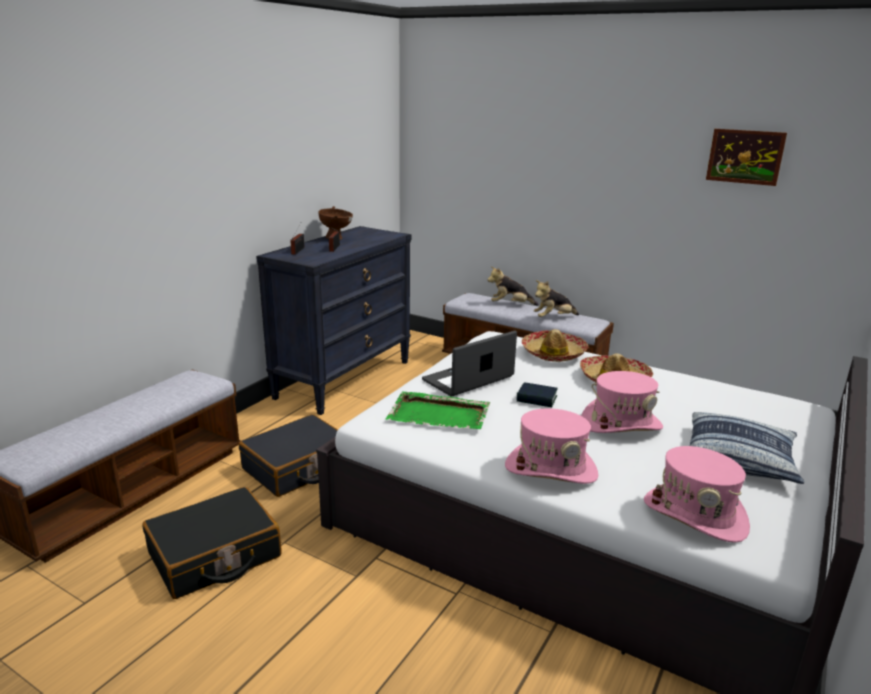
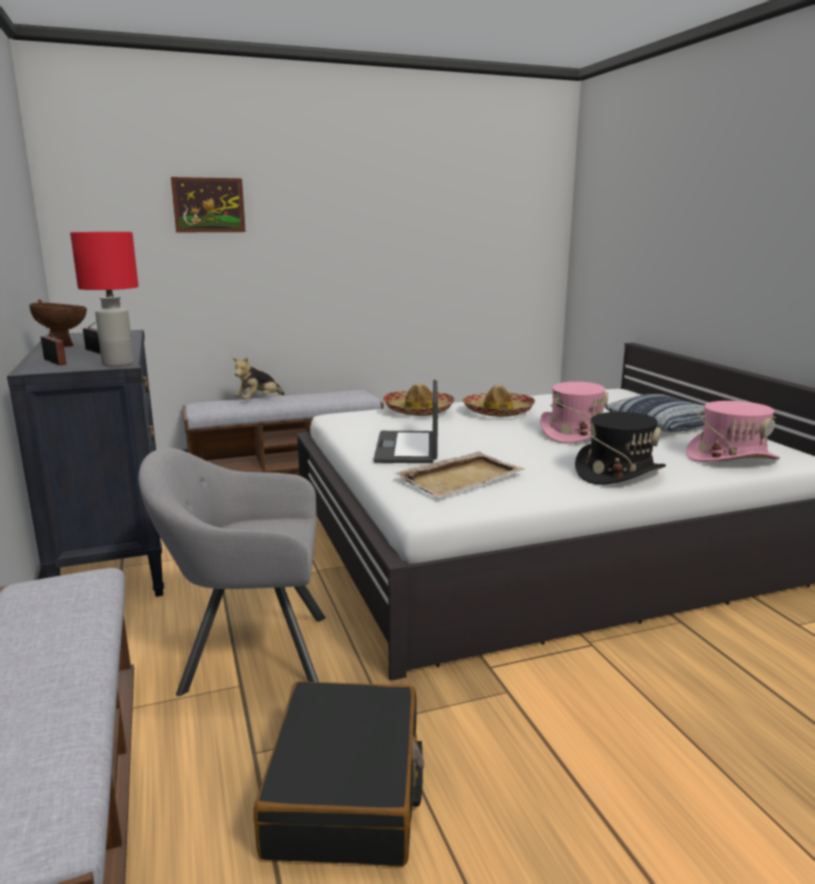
camera: 50 degrees left, 5 degrees down
(297, 467) = (248, 653): black suitcase -> grey armchair
(312, 261) = (117, 364): none -> red table lamp
(440, 415) = (461, 477): green tray -> beige tray
(536, 399) = (490, 440): book -> none
(551, 469) = (618, 472): pink hat -> black hat
(553, 318) = (323, 398): plush toy -> none
(745, 156) = (459, 205): picture -> picture (208, 205)

